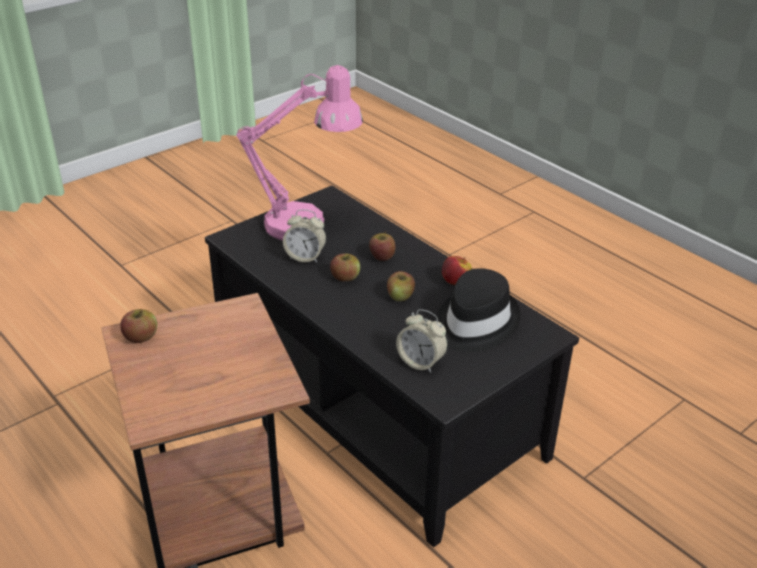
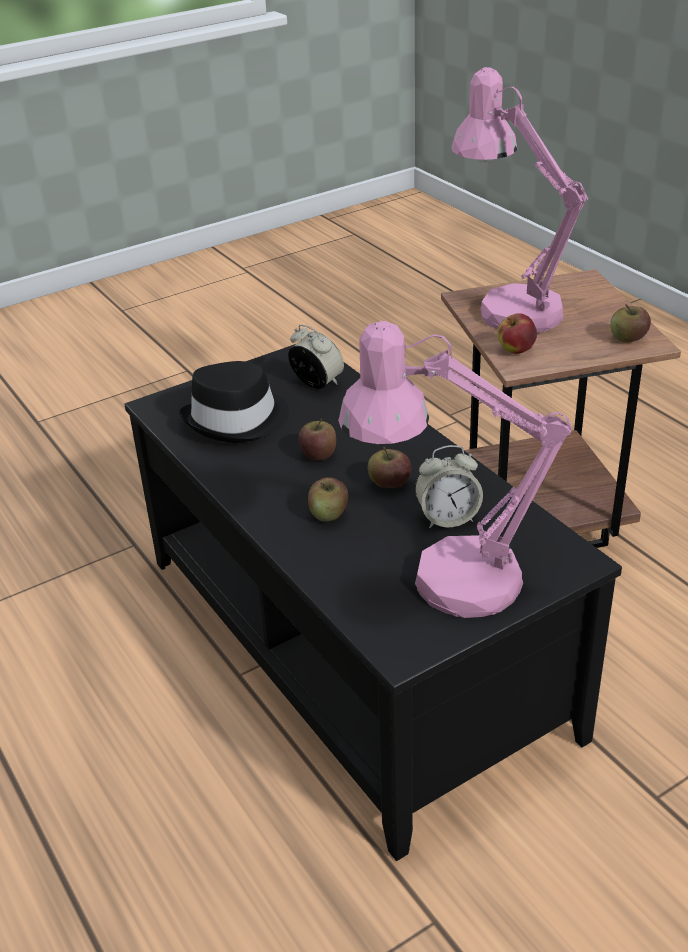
camera: 170 degrees left, 0 degrees up
(242, 374) = (508, 308): none -> pink table lamp
(305, 257) = (447, 518): alarm clock -> alarm clock turned 150 degrees clockwise
(455, 282) = (236, 471): apple -> apple (516, 350)

